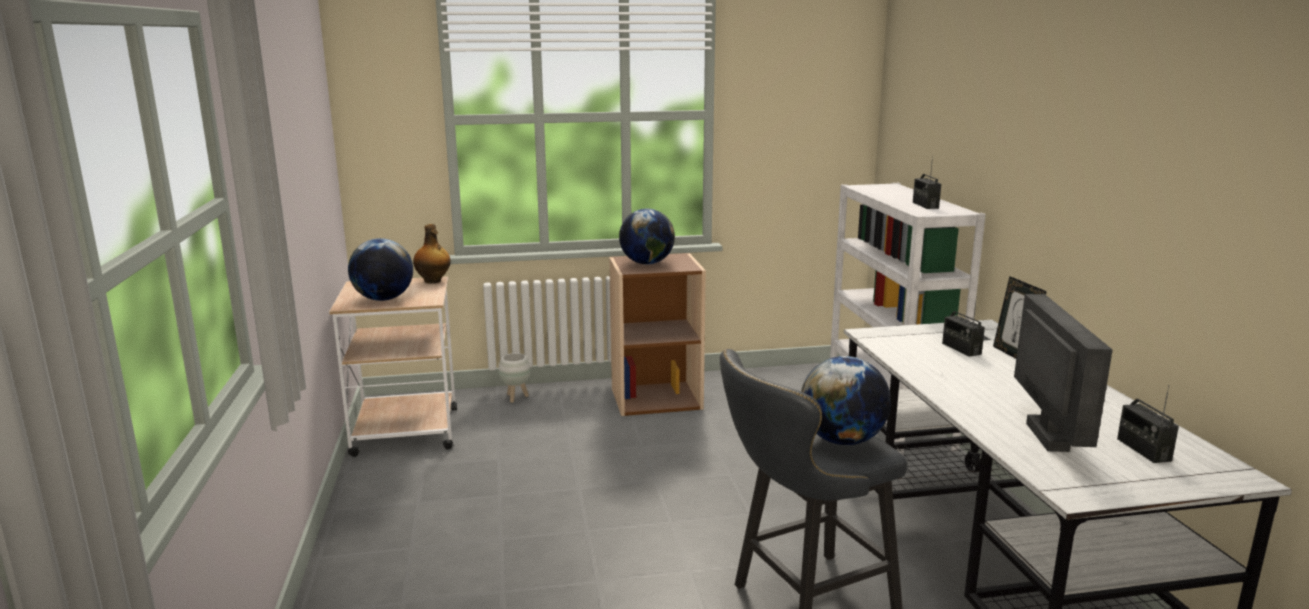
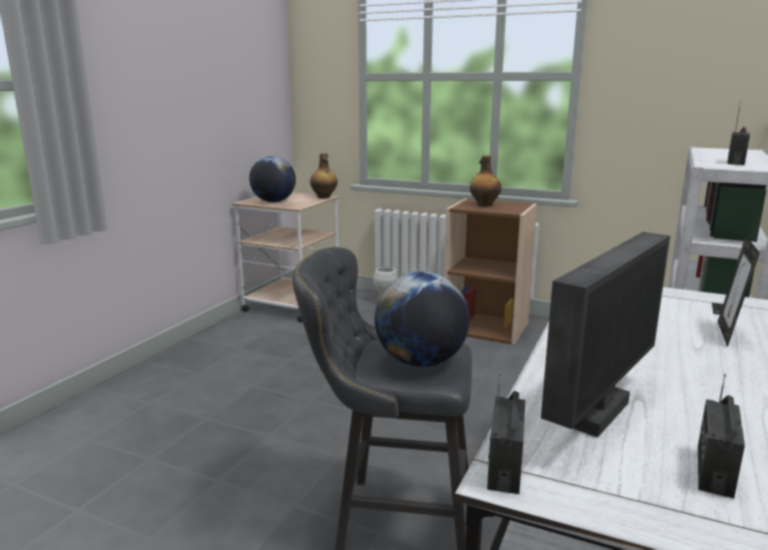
camera: 35 degrees right, 0 degrees up
(646, 263) = (484, 205): globe -> bottle
(961, 349) = (670, 315): radio -> radio (504, 467)

